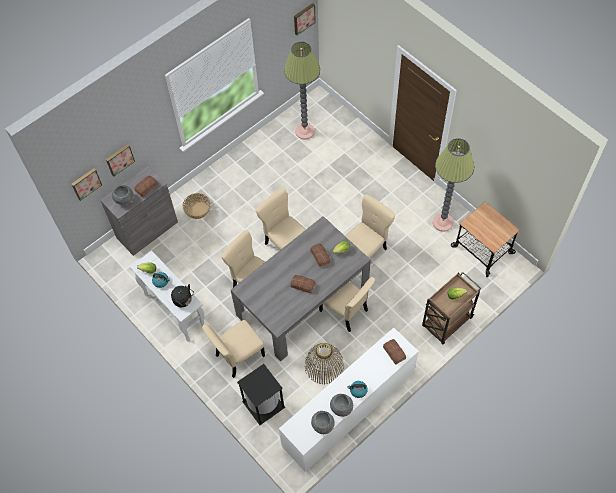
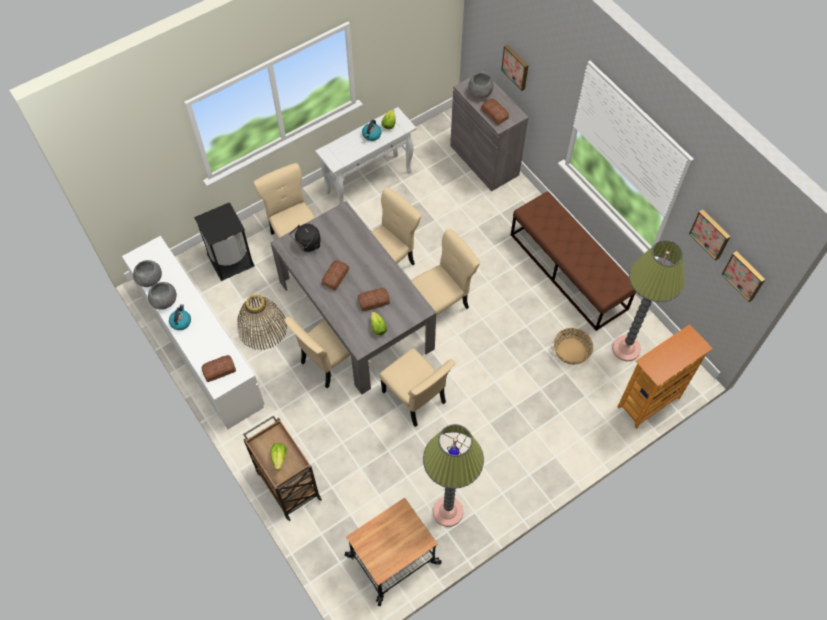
camera: 95 degrees right, 0 degrees up
(86, 183) = (485, 36): picture -> picture (711, 234)
(183, 300) = (342, 155): black kettle -> black kettle (307, 245)
(198, 210) = (507, 213): basket -> basket (571, 351)
(247, 167) = (568, 271): none -> brown bench
(343, 118) = (649, 403): none -> bookcase

